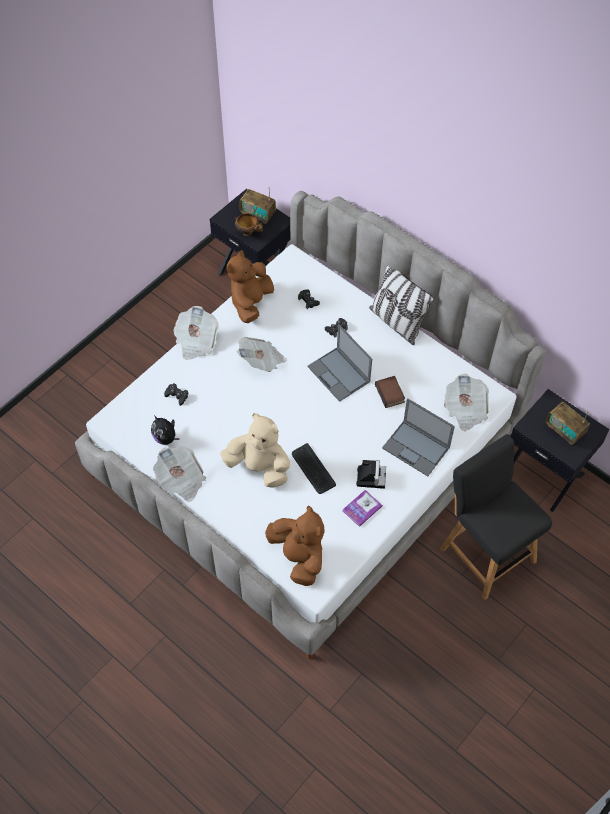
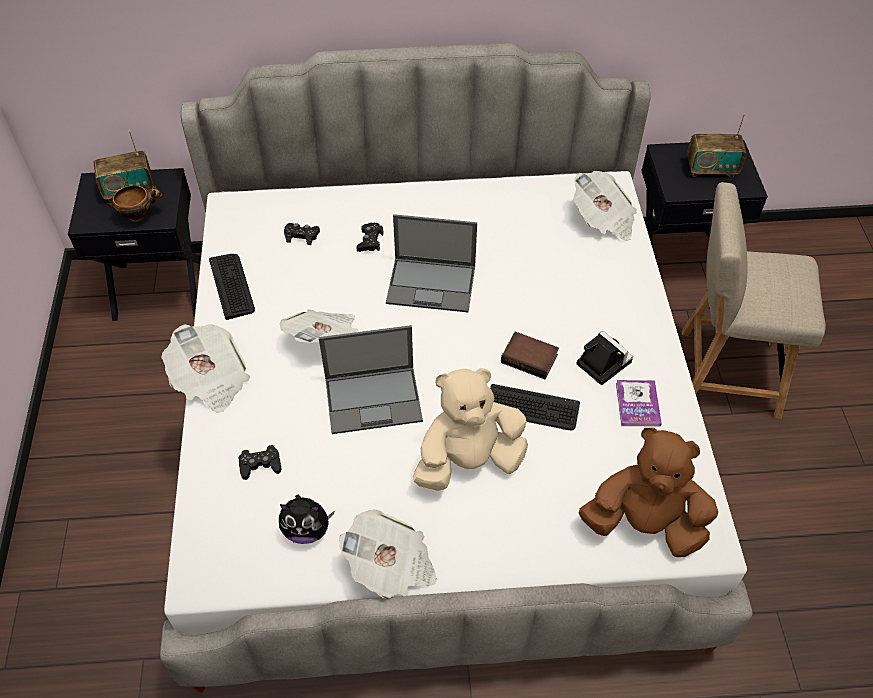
camera: 45 degrees left, 5 degrees down
(250, 302) = (232, 286): brown plush toy -> keyboard
(390, 394) = (511, 261): book -> book (530, 358)
(396, 322) = (427, 189): pillow -> none
(416, 448) = (607, 294): laptop -> laptop (374, 399)
(484, 551) = (722, 372): black chair -> beige chair

